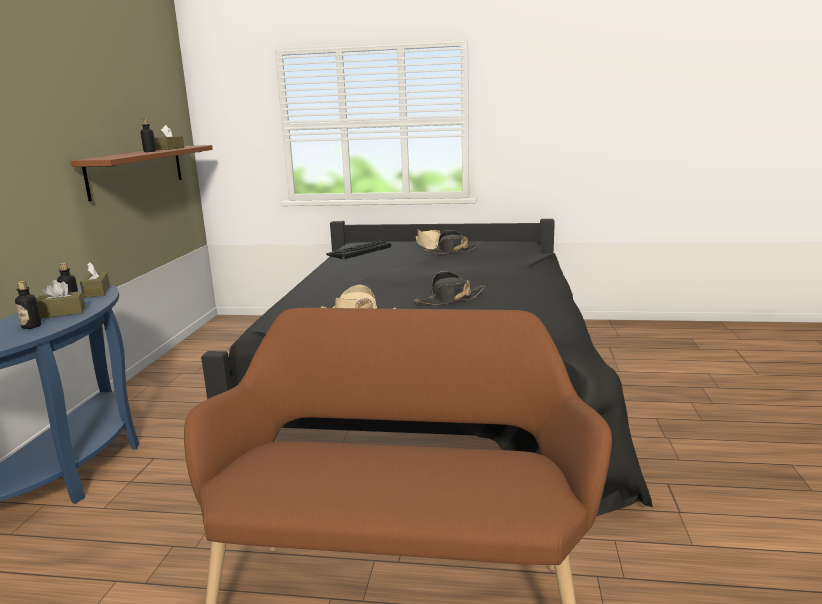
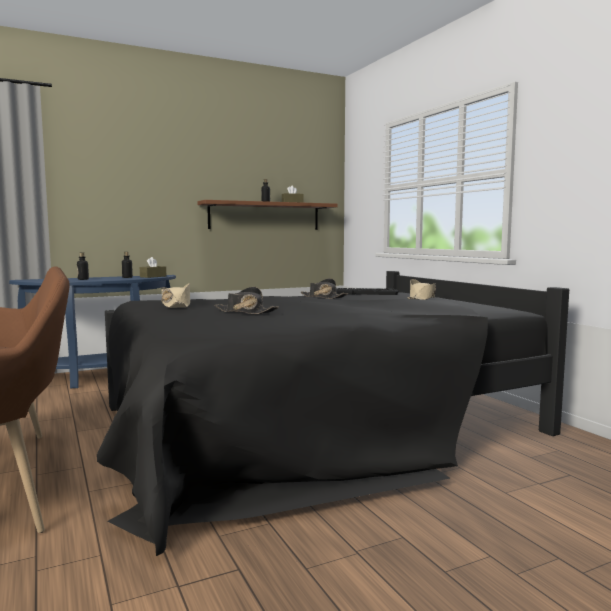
camera: 55 degrees right, 10 degrees down
(62, 313) = (109, 278): brown tissue box -> none
(452, 251) = (403, 299): black hat -> black hat (323, 297)

